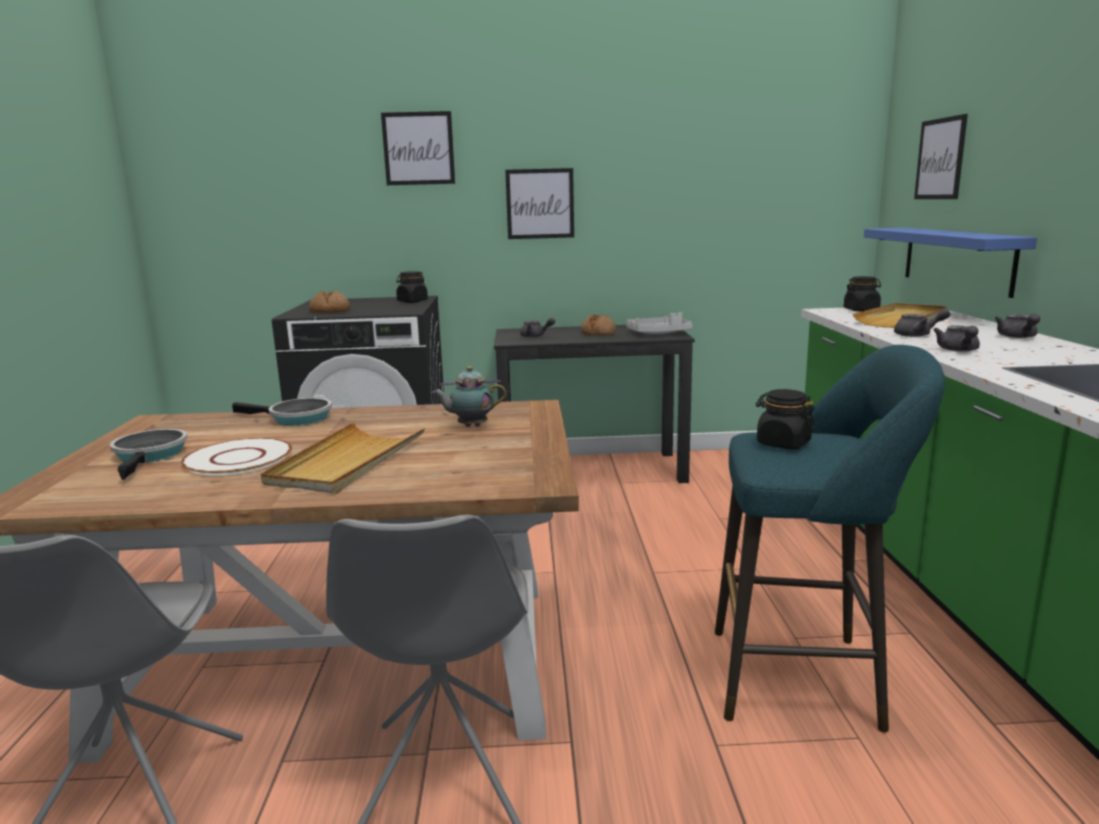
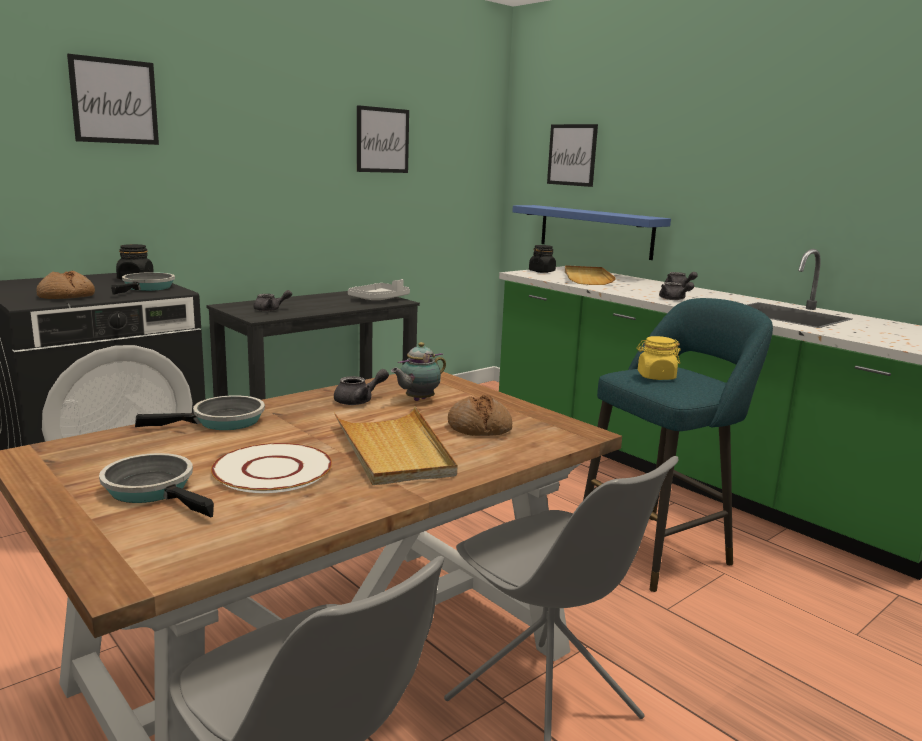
camera: 40 degrees left, 0 degrees up
(399, 308) = (147, 288): none -> frying pan
(540, 204) = (247, 172): picture -> picture (382, 140)
(598, 333) = (325, 302): bread -> bread (479, 427)
(783, 443) = (655, 377): black jar -> yellow jar
(918, 335) = (625, 290): grey teapot -> grey teapot (359, 401)

